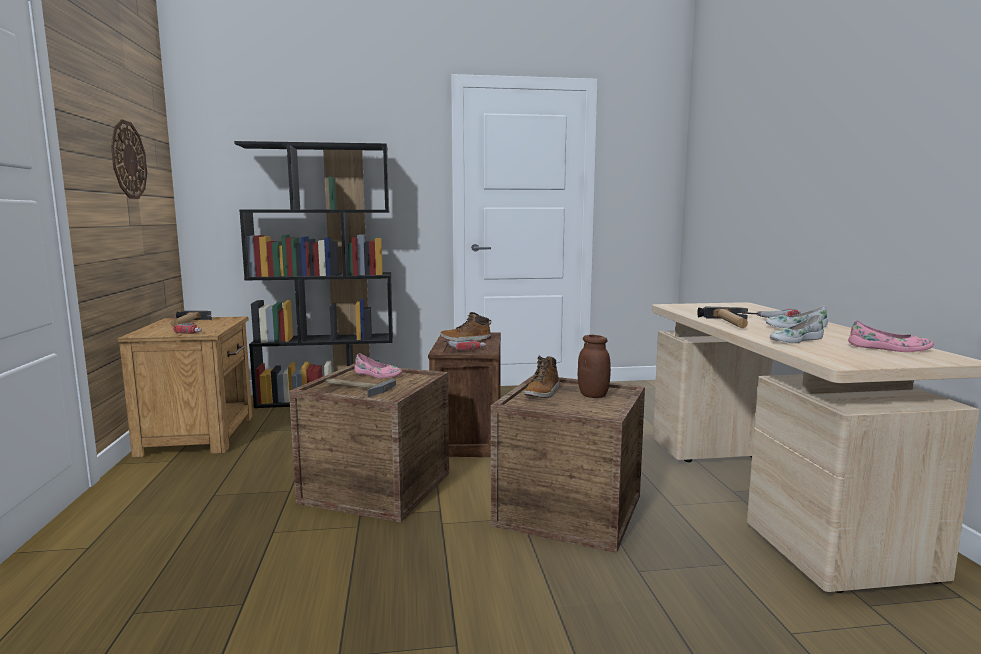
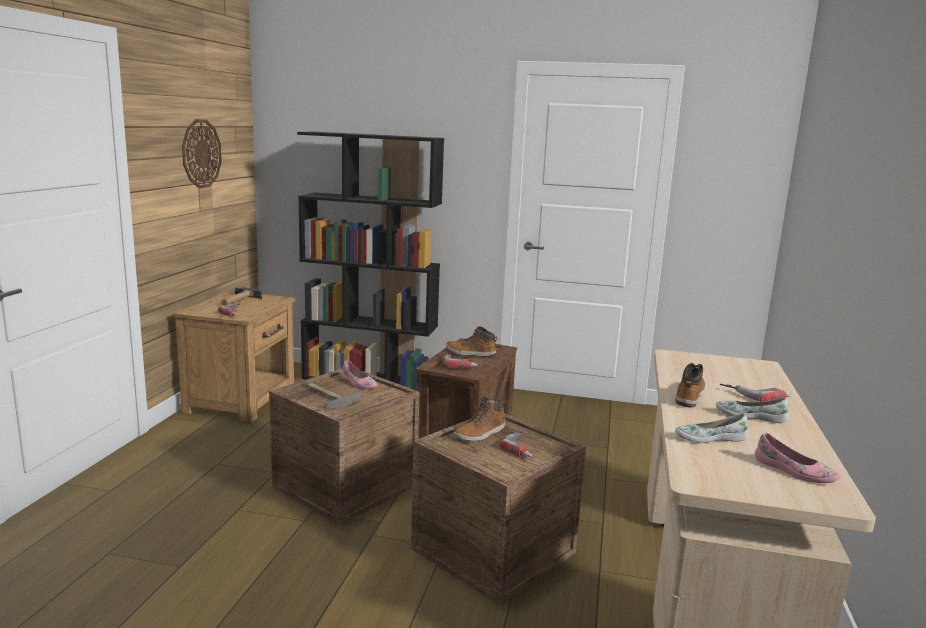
camera: 20 degrees right, 5 degrees up
(593, 395) = (524, 446): brown jar -> power drill
(730, 323) = (689, 396): hammer -> boot

